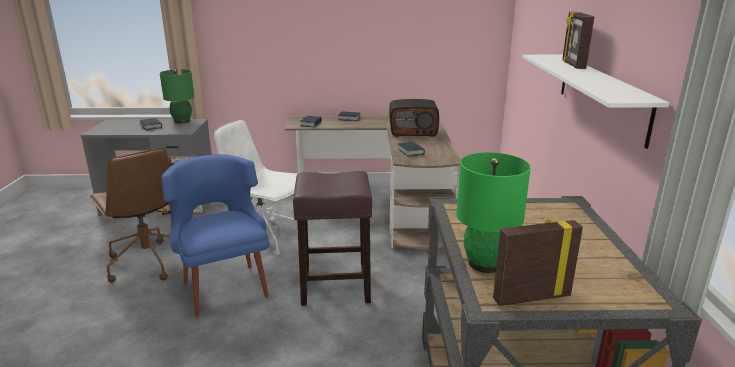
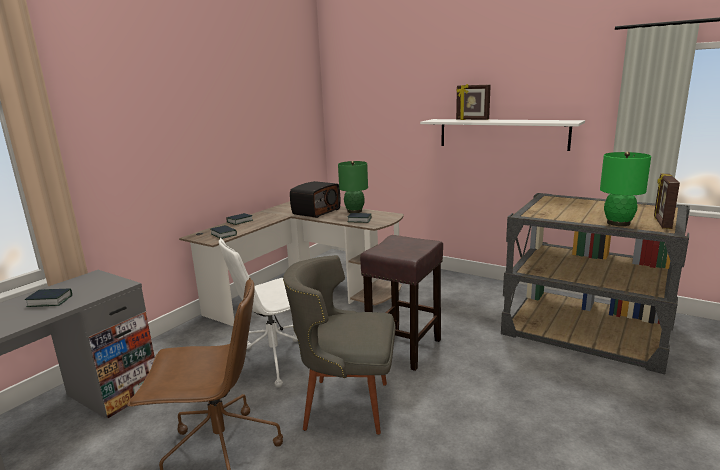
camera: 55 degrees left, 5 degrees down
(182, 121) = (74, 282): green table lamp -> green table lamp (354, 211)
(225, 290) = (348, 406): blue chair -> grey chair

